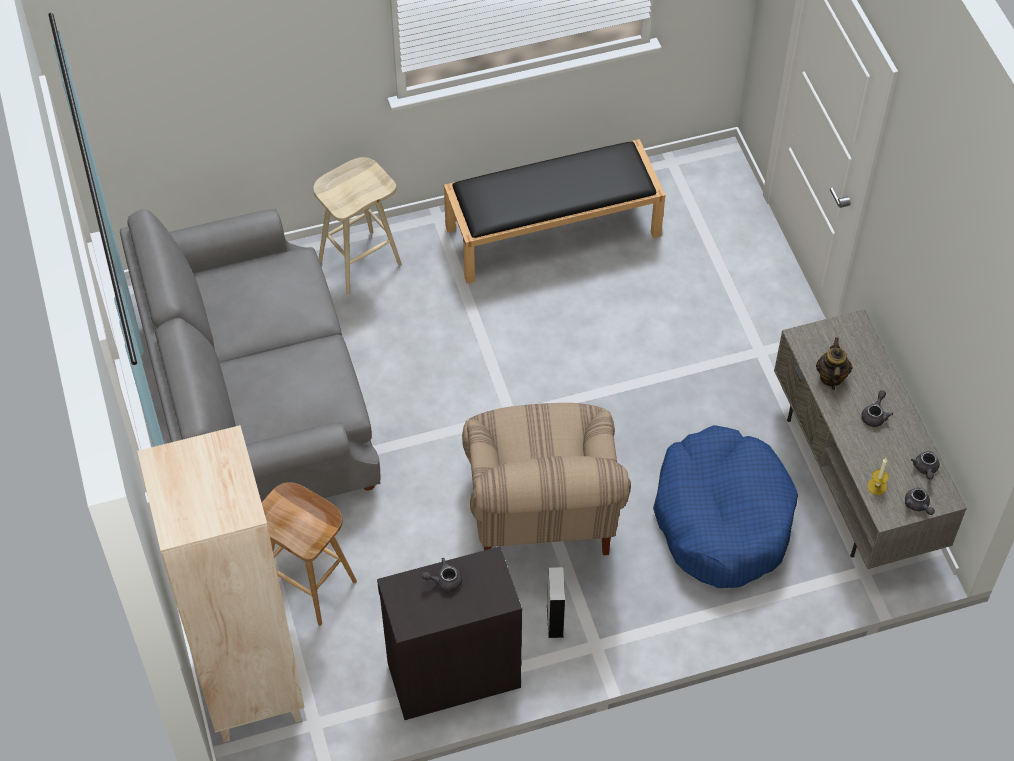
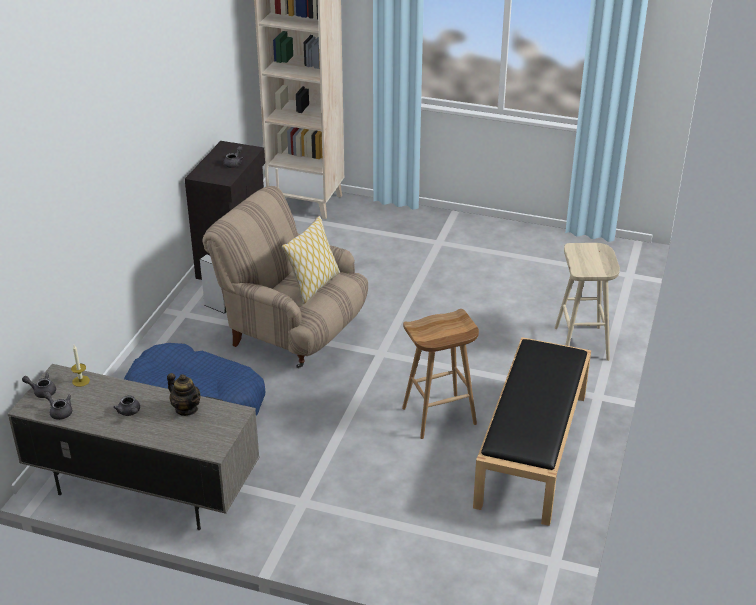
camera: 125 degrees right, 20 degrees down
(257, 403) = (495, 263): grey sofa -> none
(311, 585) = (345, 238): brown stool -> brown stool (438, 417)
(543, 432) = (313, 286): none -> pillow

